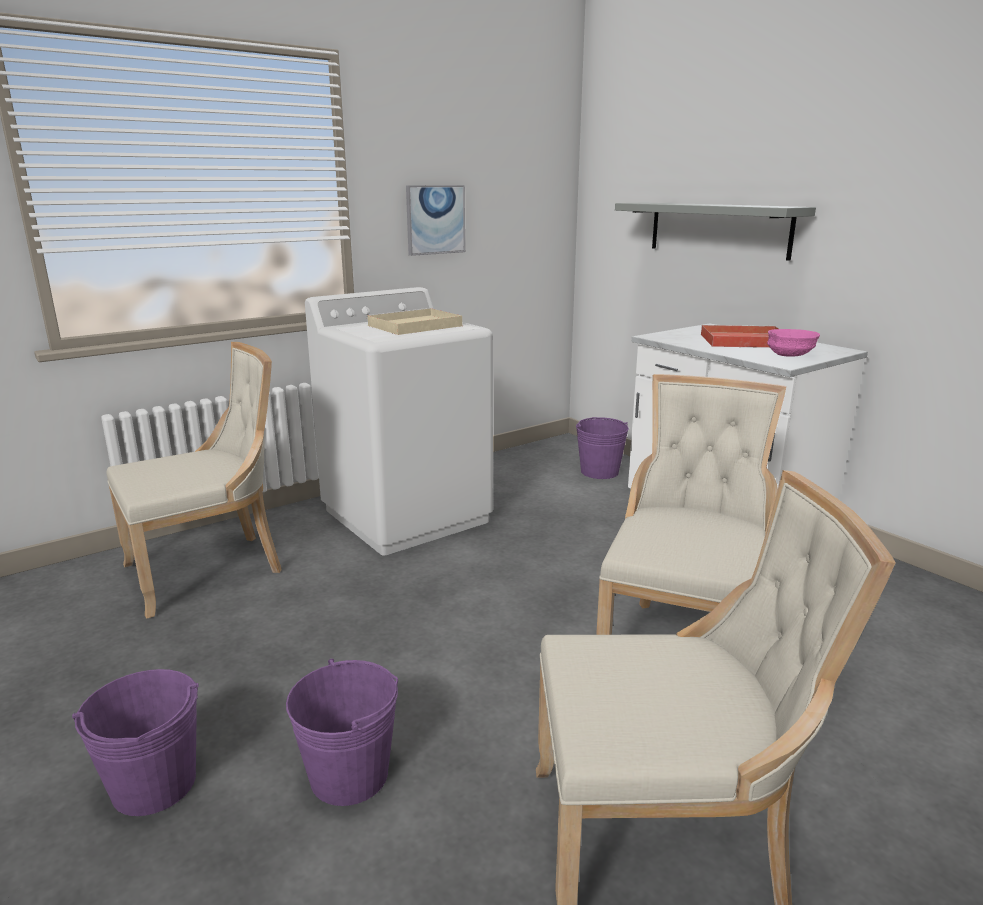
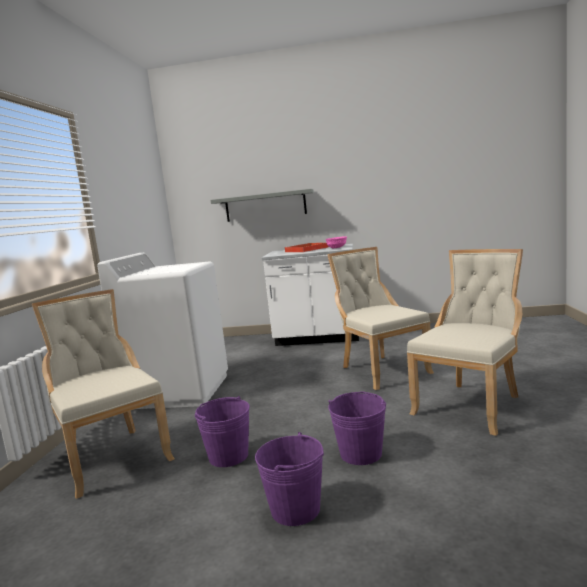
camera: 45 degrees left, 10 degrees down
(210, 569) = (113, 456): beige chair -> beige chair turned 45 degrees counterclockwise
(413, 326) = (170, 267): beige tray -> none
(435, 219) = (123, 216): picture -> none
(599, 472) = (236, 344): purple bucket -> purple bucket (228, 456)

